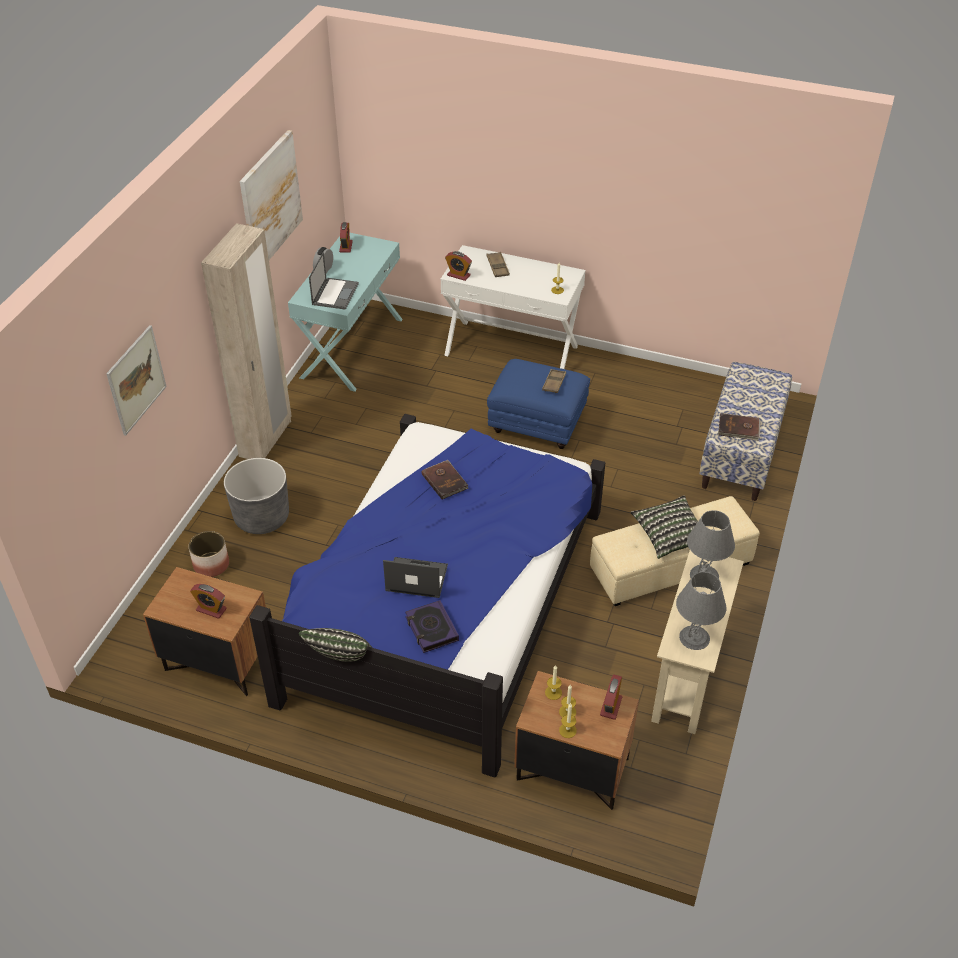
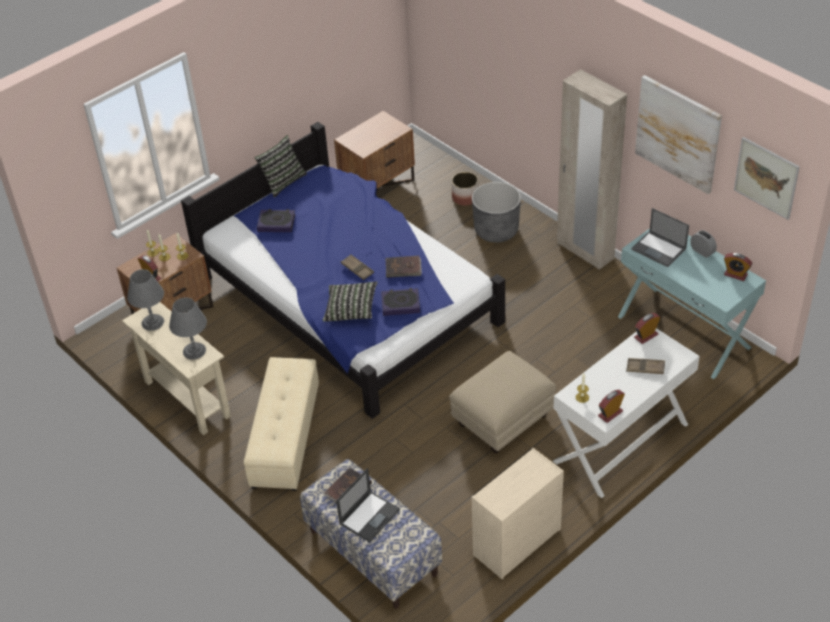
camera: 120 degrees right, 0 degrees up
(136, 380) = (502, 56): picture -> picture (766, 178)
(211, 609) = (365, 136): alarm clock -> alarm clock (610, 413)
(415, 578) = (323, 227): laptop -> laptop (369, 516)
(500, 463) = (400, 304): none -> book
(538, 424) = (502, 421): blue ottoman -> beige ottoman
(554, 383) = (491, 389): brown tray -> brown tray (357, 269)
(659, 377) = (516, 543): none -> beige dresser
(669, 535) = (280, 401): pillow -> pillow (351, 309)

